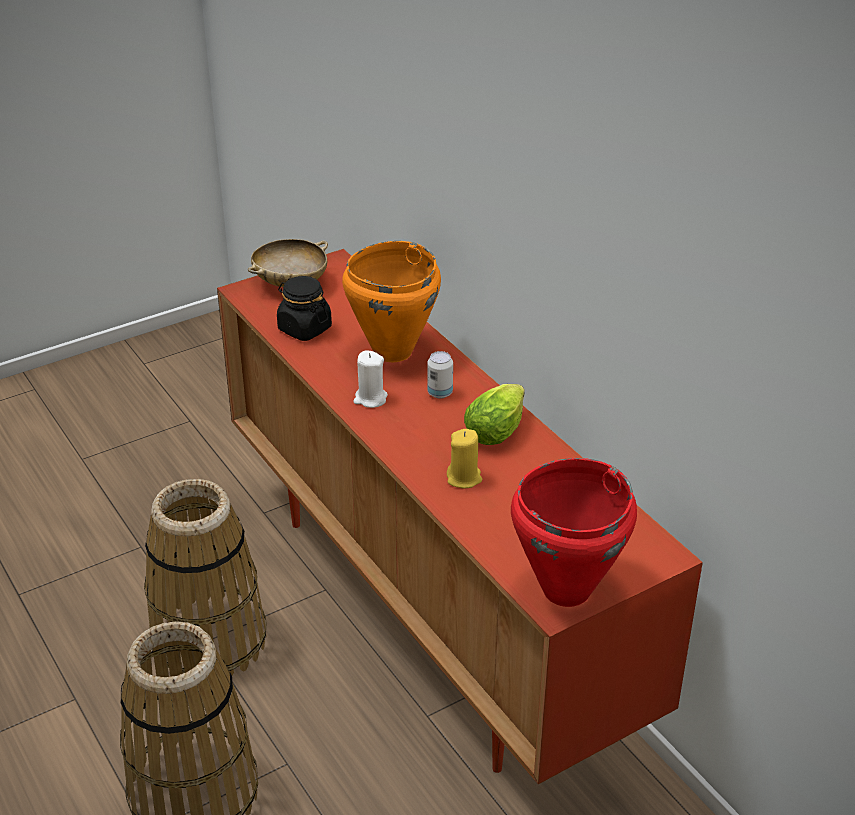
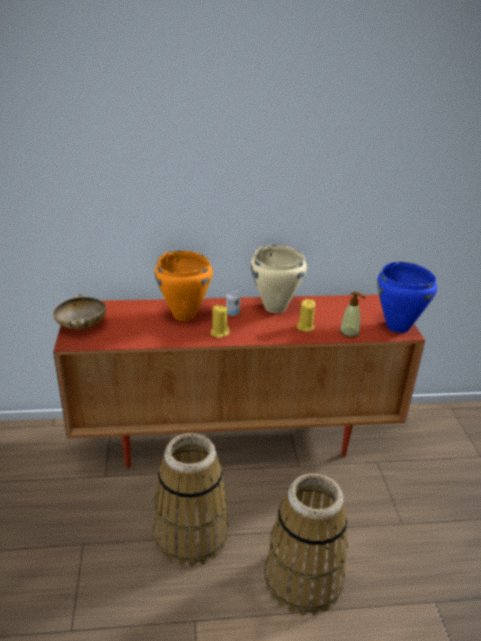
camera: 65 degrees left, 5 degrees down
(304, 328) = (133, 334): black jar -> none
(370, 399) = (219, 333): white candle -> yellow candle
(489, 533) = (349, 333): none -> soap dispenser
(498, 429) = (275, 308): lettuce -> beige cooking pot
(565, 589) = (397, 327): red cooking pot -> blue cooking pot

